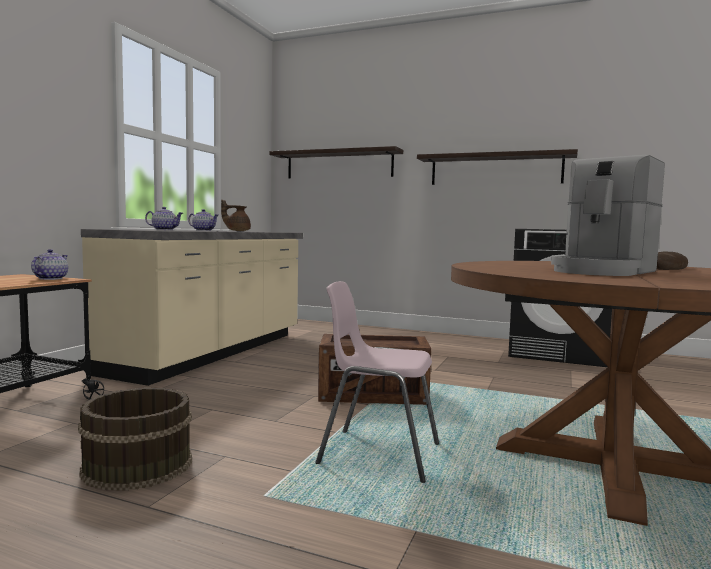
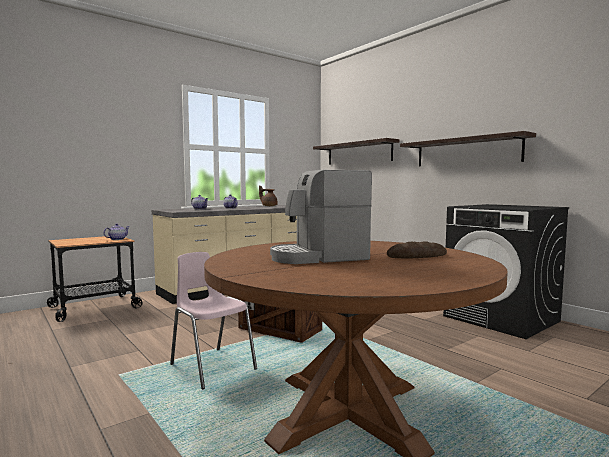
camera: 30 degrees right, 0 degrees up
(137, 466) = (97, 346): brown bucket -> none

